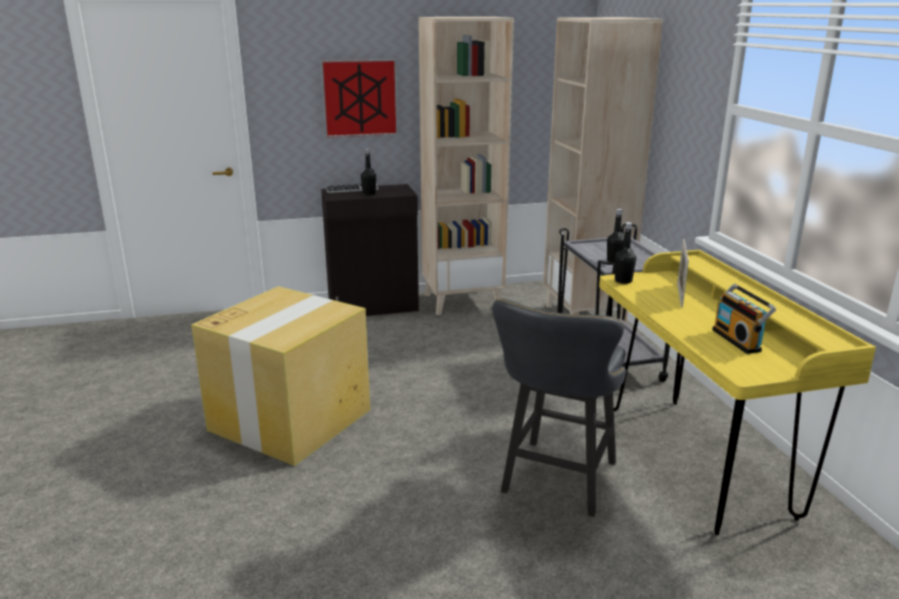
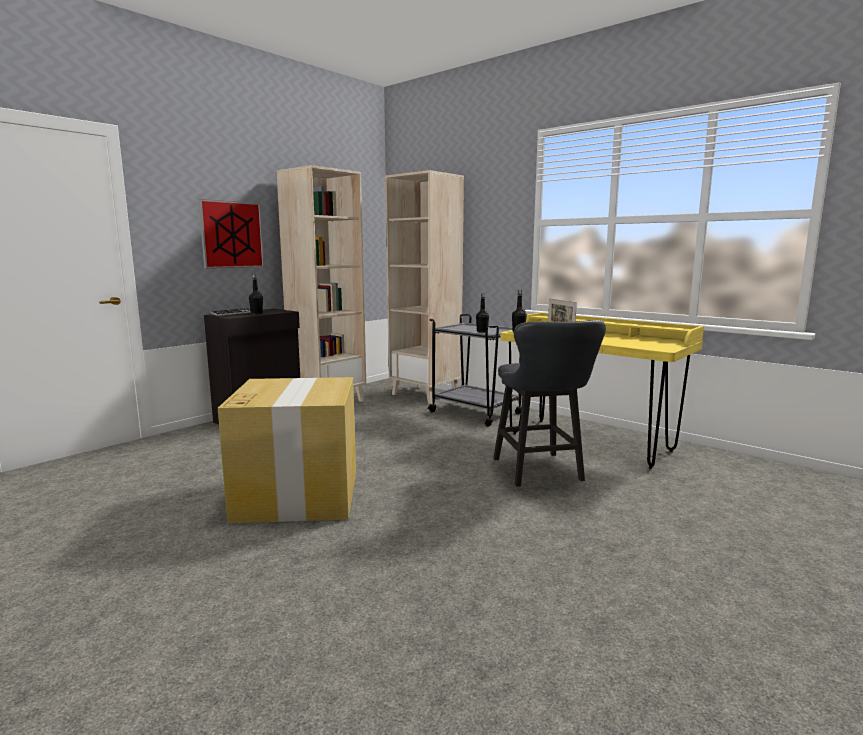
camera: 35 degrees left, 10 degrees down
(738, 340) = (630, 341): radio -> none

